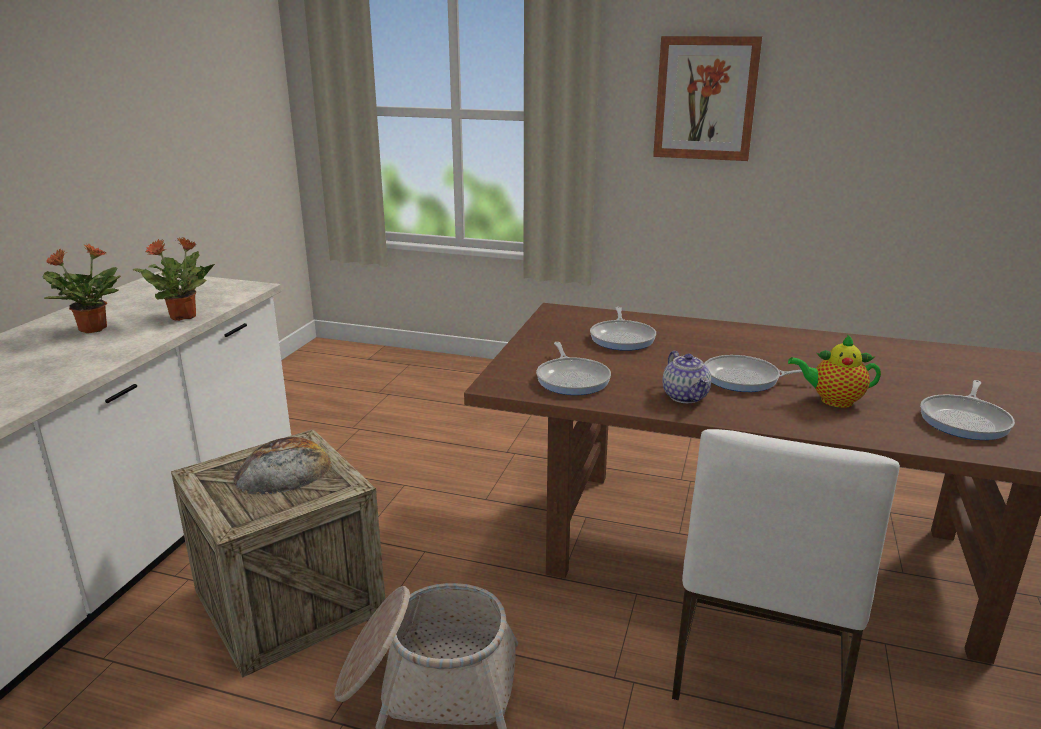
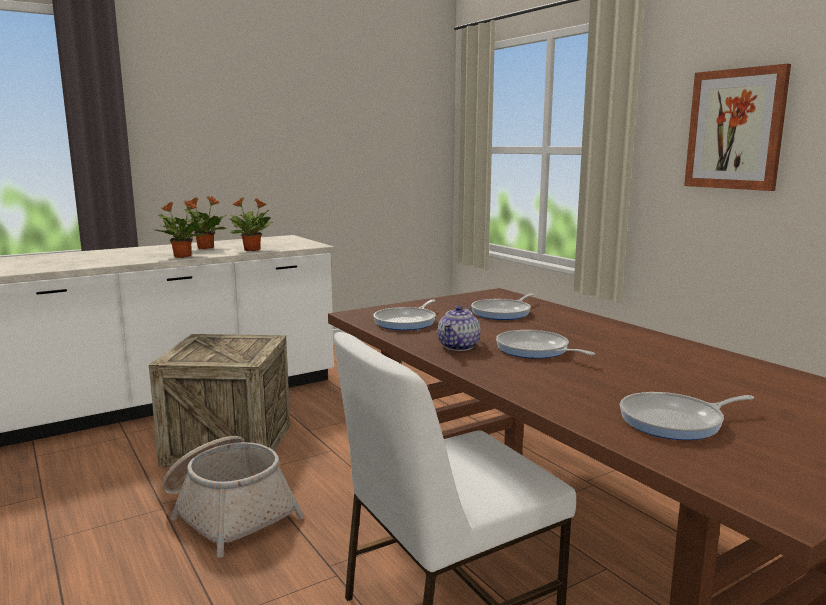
camera: 40 degrees right, 10 degrees down
(103, 356) = (182, 256): none -> potted plant
(284, 470) = (235, 347): bread -> none
(832, 400) = (575, 377): teapot -> none

